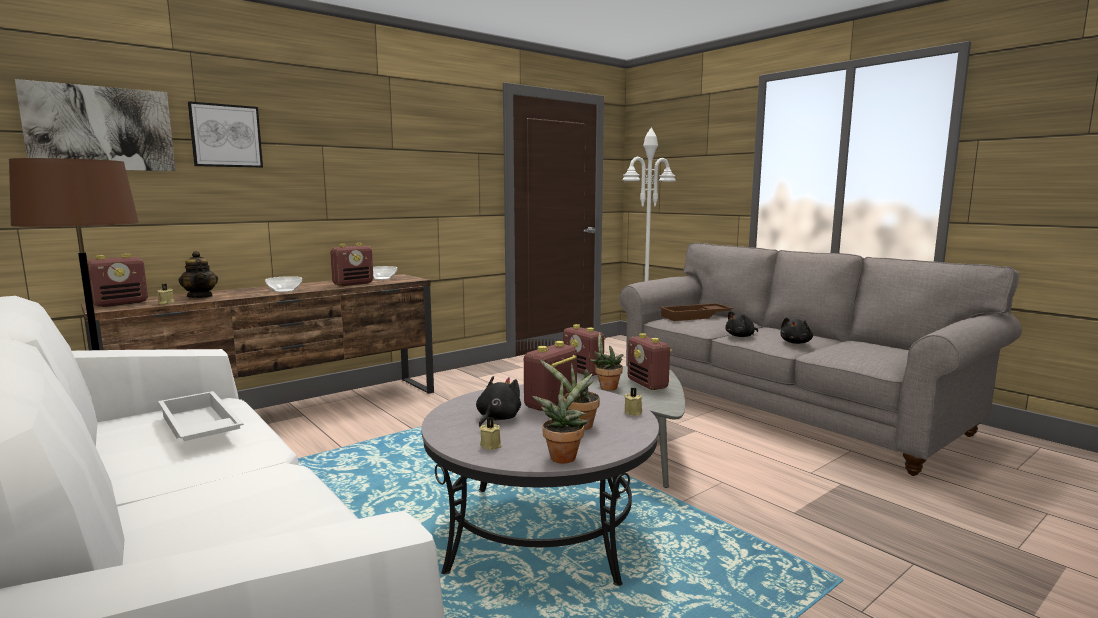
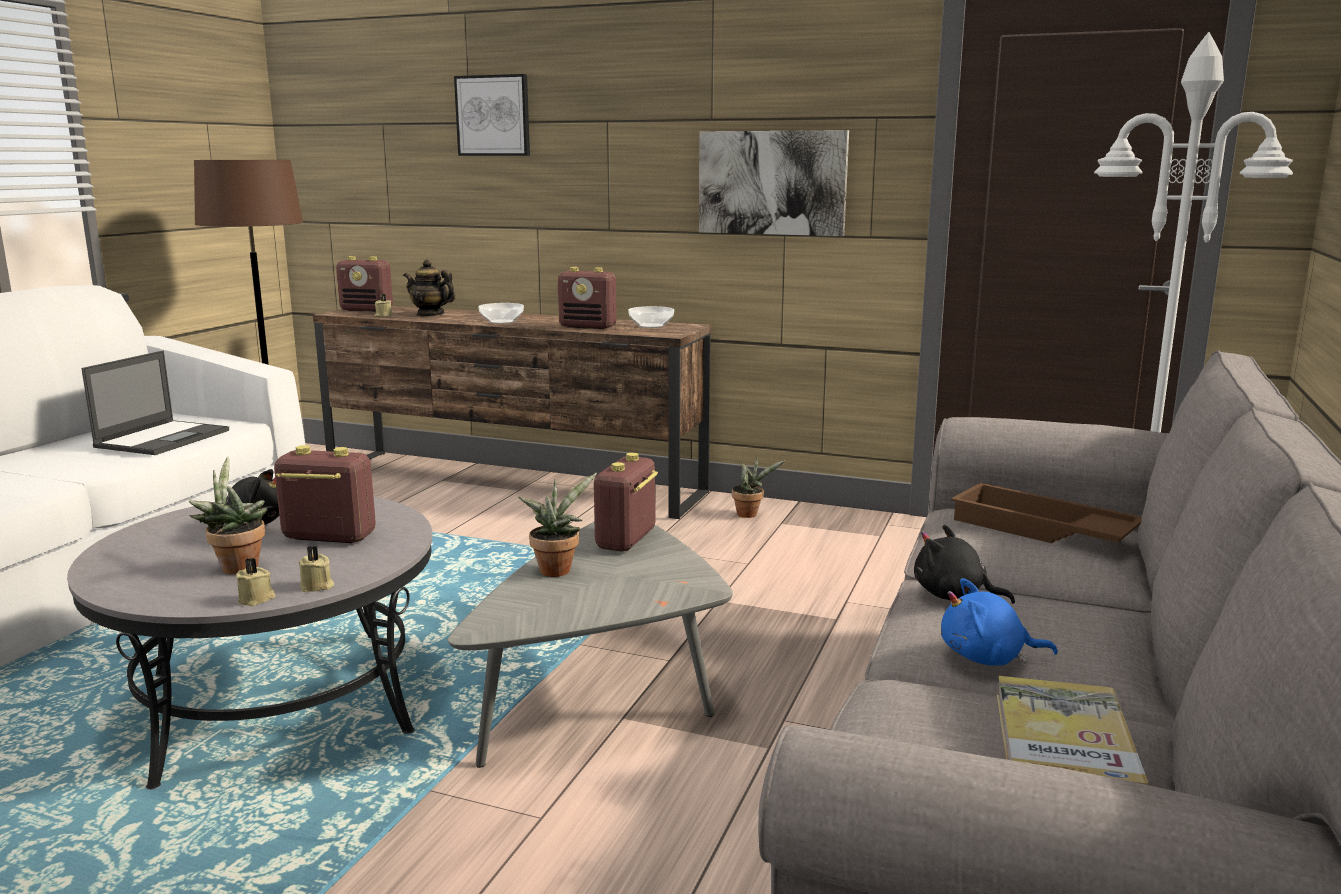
camera: 60 degrees right, 5 degrees up
(100, 128) = (384, 116): picture -> picture (772, 183)
(197, 428) = (164, 438): white tray -> laptop
(200, 296) = (430, 314): teapot -> teapot turned 90 degrees clockwise
(491, 445) = (151, 541): beige candle -> beige candle (257, 599)
(563, 456) = (119, 579): potted plant -> potted plant (750, 514)
(648, 384) = (604, 593): radio -> none
(796, 342) = (987, 658): black plush toy -> blue plush toy
(867, 346) = (1064, 746): none -> book

